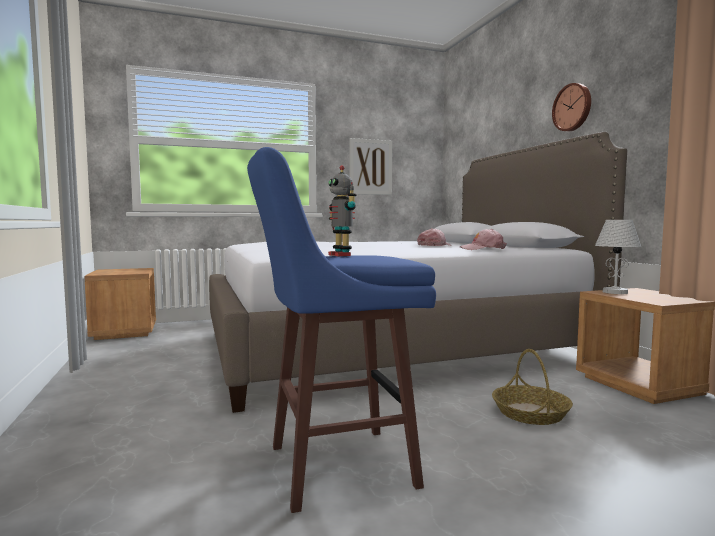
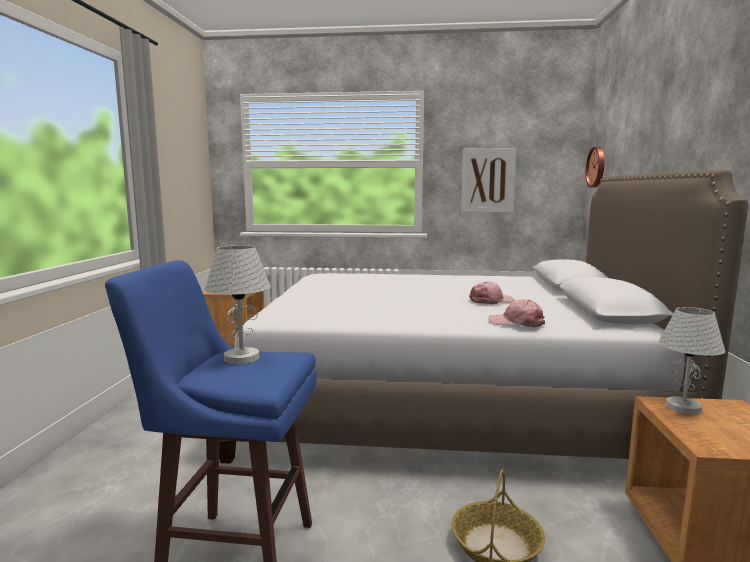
camera: 25 degrees right, 5 degrees up
(341, 255) = (242, 358): toy robot -> white table lamp
(573, 107) = (704, 124): wall clock -> wall clock (597, 167)

